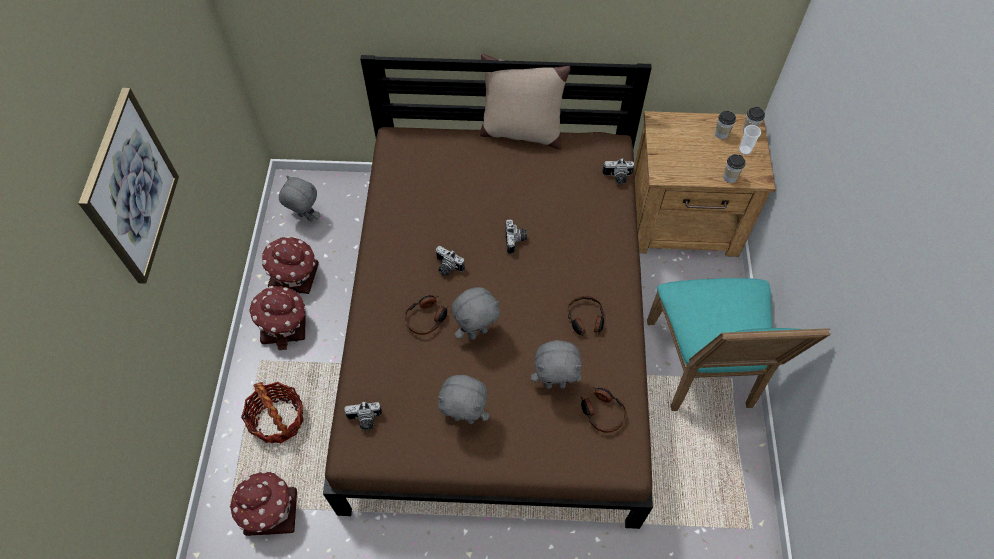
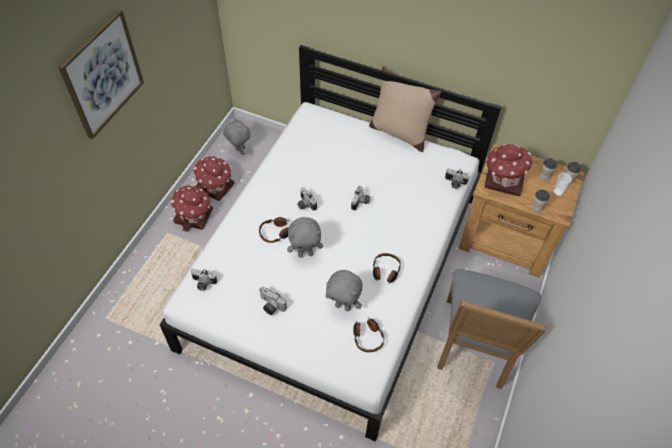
camera: 20 degrees right, 5 degrees down
(270, 511) = (129, 331): toy house -> toy house (503, 180)
(278, 420) = (162, 275): basket -> none
(465, 417) = (270, 306): grey plush toy -> camera
(497, 332) = (334, 269): brown bed -> white bed
(704, 369) = (475, 348): turquoise chair -> grey chair

